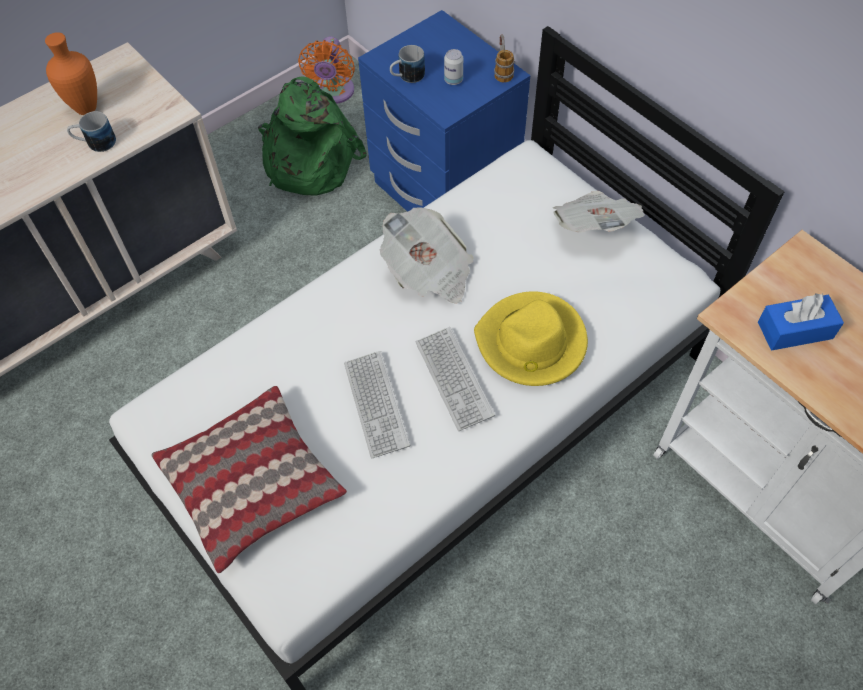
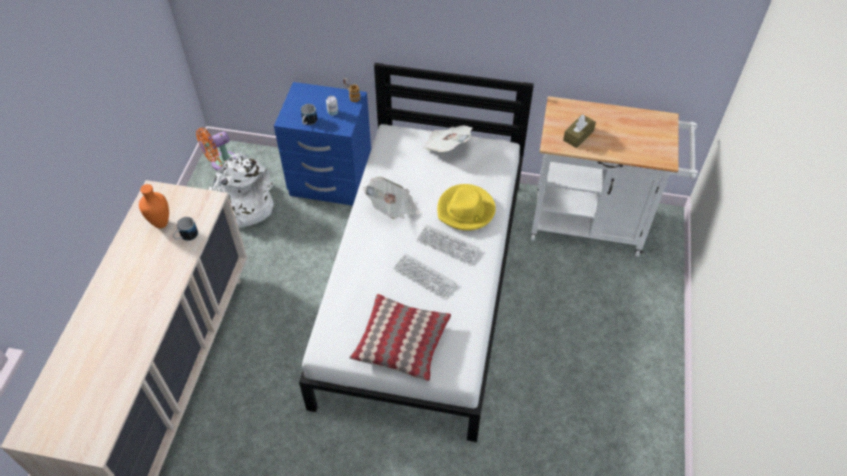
camera: 40 degrees left, 5 degrees down
(308, 162) = (242, 205): green backpack -> white backpack
(333, 93) = (221, 163): orange fan -> orange fan turned 90 degrees clockwise
(795, 330) = (578, 136): blue tissue box -> brown tissue box

